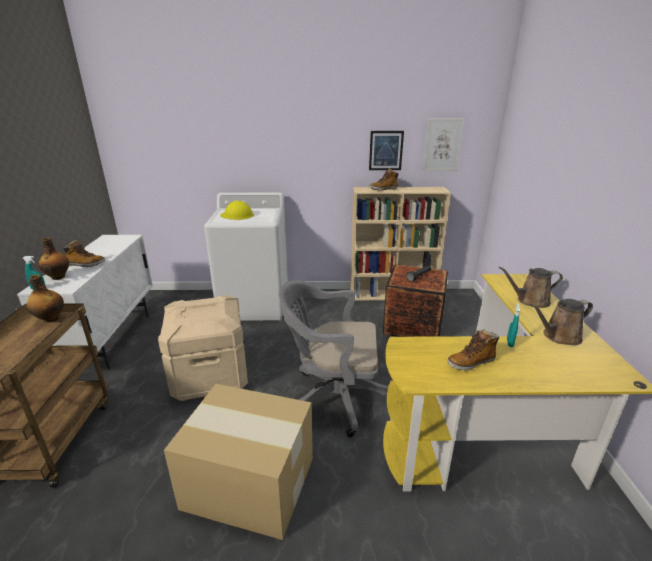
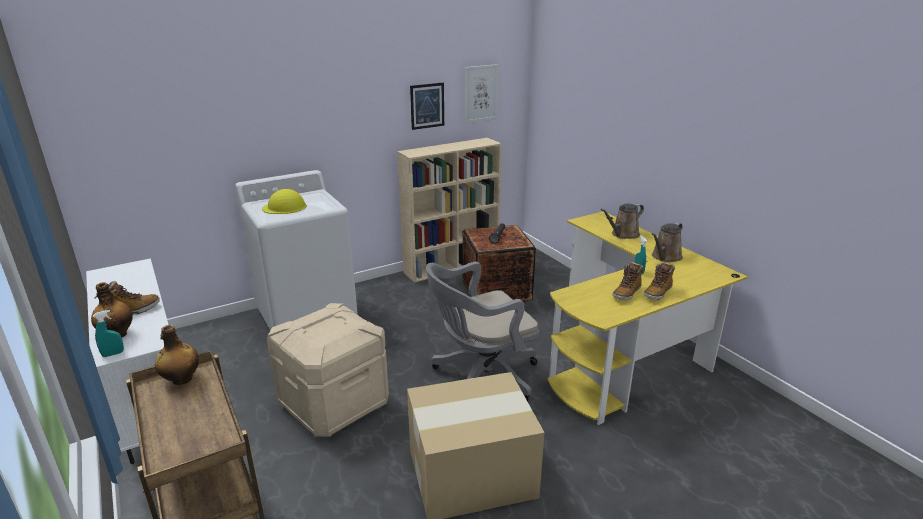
camera: 30 degrees left, 0 degrees up
(383, 189) = (434, 149): boot -> boot (657, 293)

